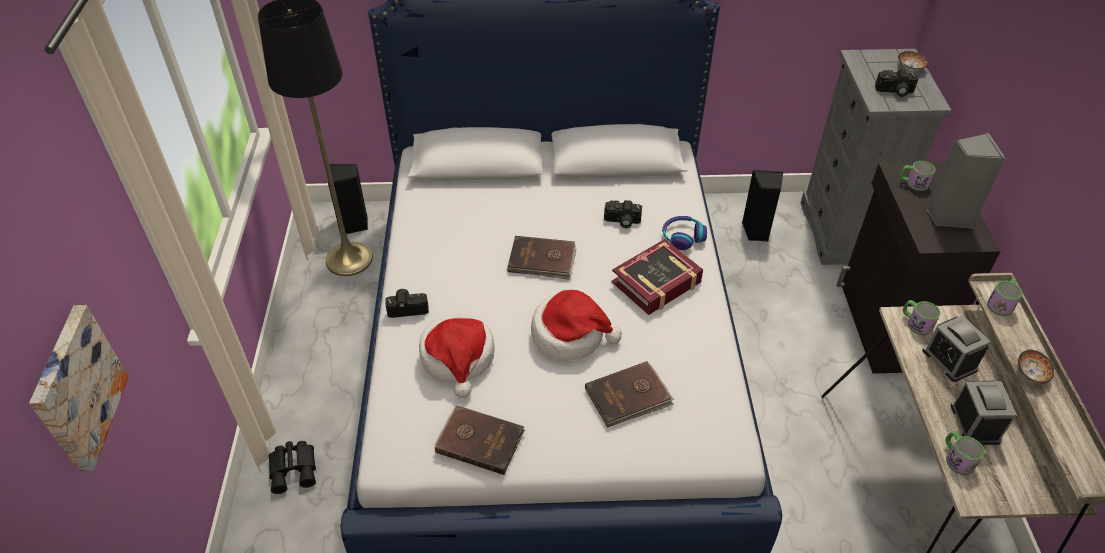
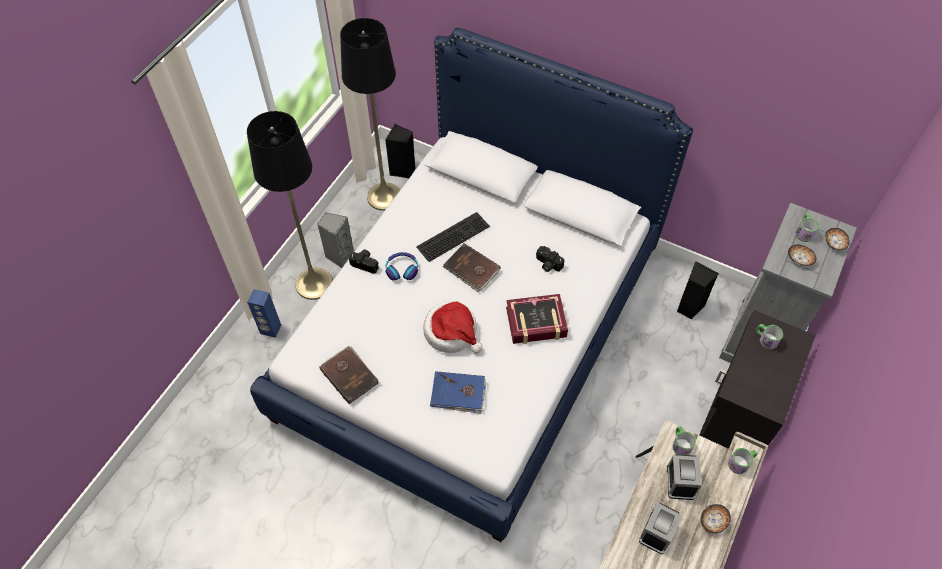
camera: 30 degrees right, 10 degrees up
(75, 388) = (111, 255): picture -> none
(294, 468) = (270, 329): black binoculars -> blue speaker
(320, 389) = (314, 283): none -> black floor lamp
(458, 358) = (372, 314): hat -> none
(493, 235) = (453, 235): none -> keyboard
(629, 397) = (458, 393): brown book -> blue book
(683, 236) = (581, 296): headphones -> headphones (402, 269)
(894, 91) = (799, 259): camera -> bowl
(948, 216) = (767, 378): grey speaker -> grey speaker (339, 256)
(956, 458) = (623, 547): mug -> mug (804, 232)

